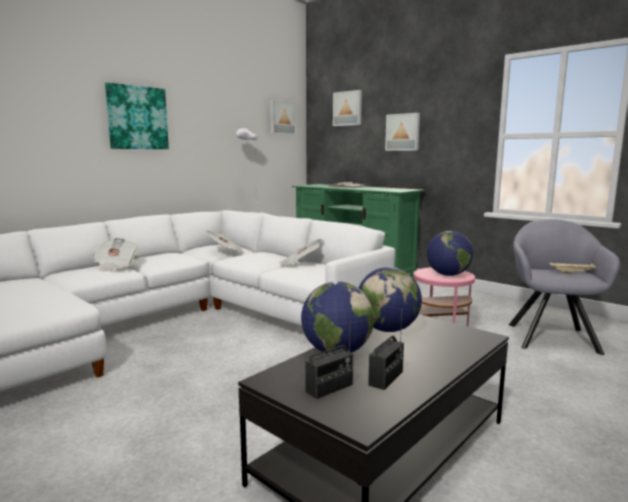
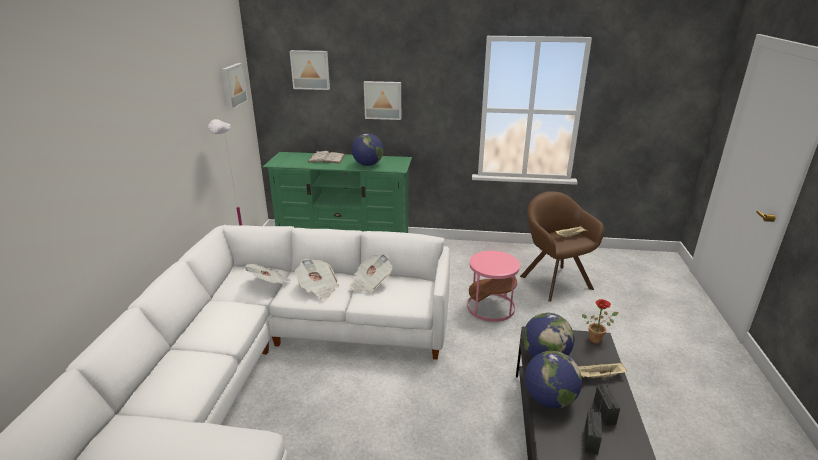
camera: 35 degrees left, 15 degrees up
(115, 266) = (190, 358): newspaper -> newspaper (318, 288)
(137, 118) = (119, 155): picture -> none
(430, 356) = (599, 377): none -> beige tray
(448, 275) = (500, 263): globe -> globe (368, 165)
(479, 335) = (596, 339): none -> potted plant
(551, 336) = (553, 280): grey armchair -> brown armchair

